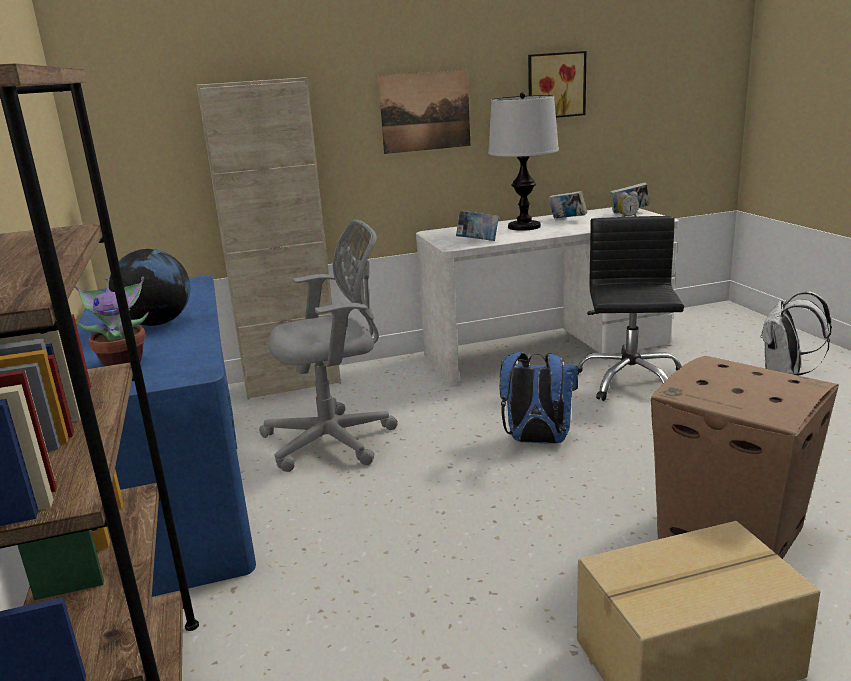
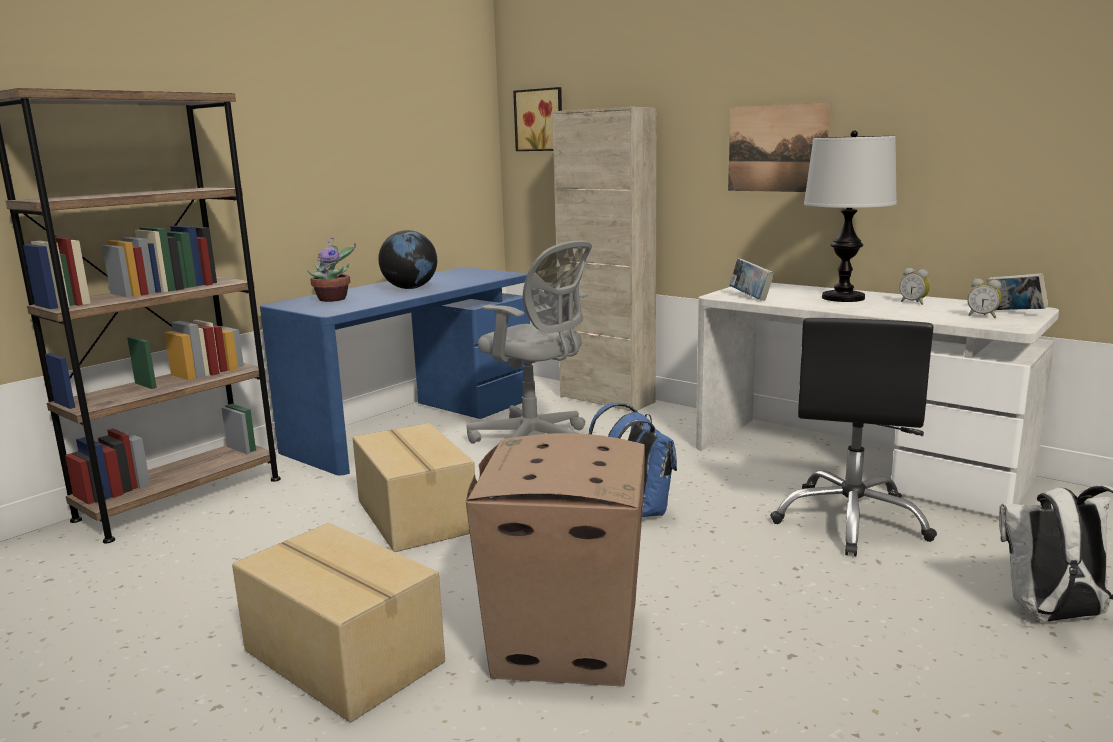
camera: 55 degrees right, 5 degrees down
(426, 548) = (414, 516): none -> cardboard box
(555, 85) = (952, 124): picture -> picture (540, 120)
(567, 219) = (914, 302): book -> alarm clock
(629, 380) = (851, 521): black office chair -> black office chair turned 135 degrees clockwise

